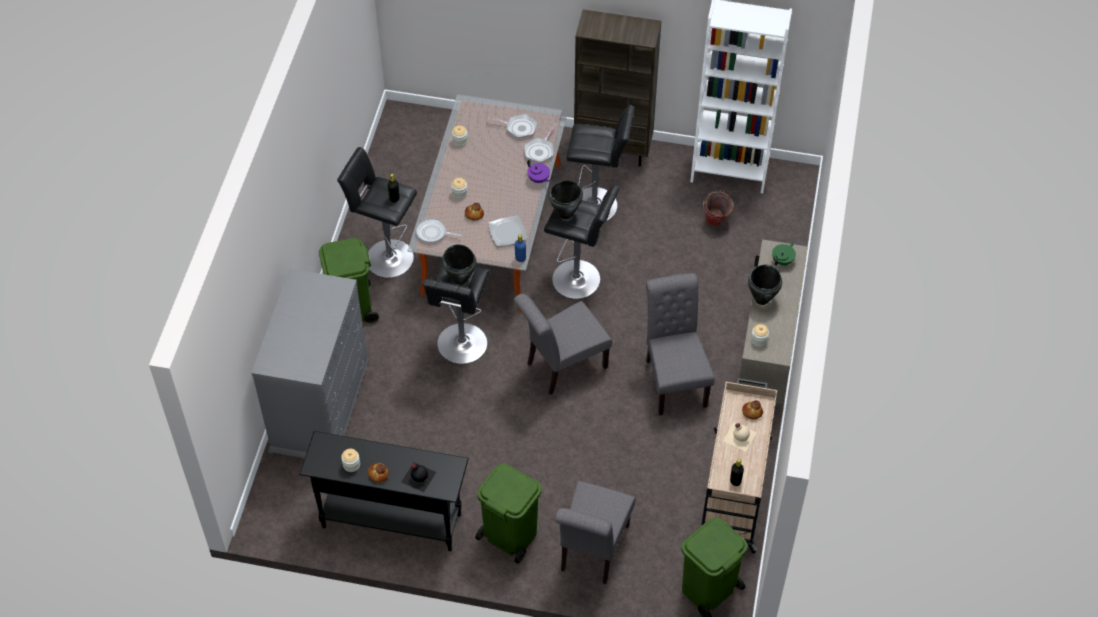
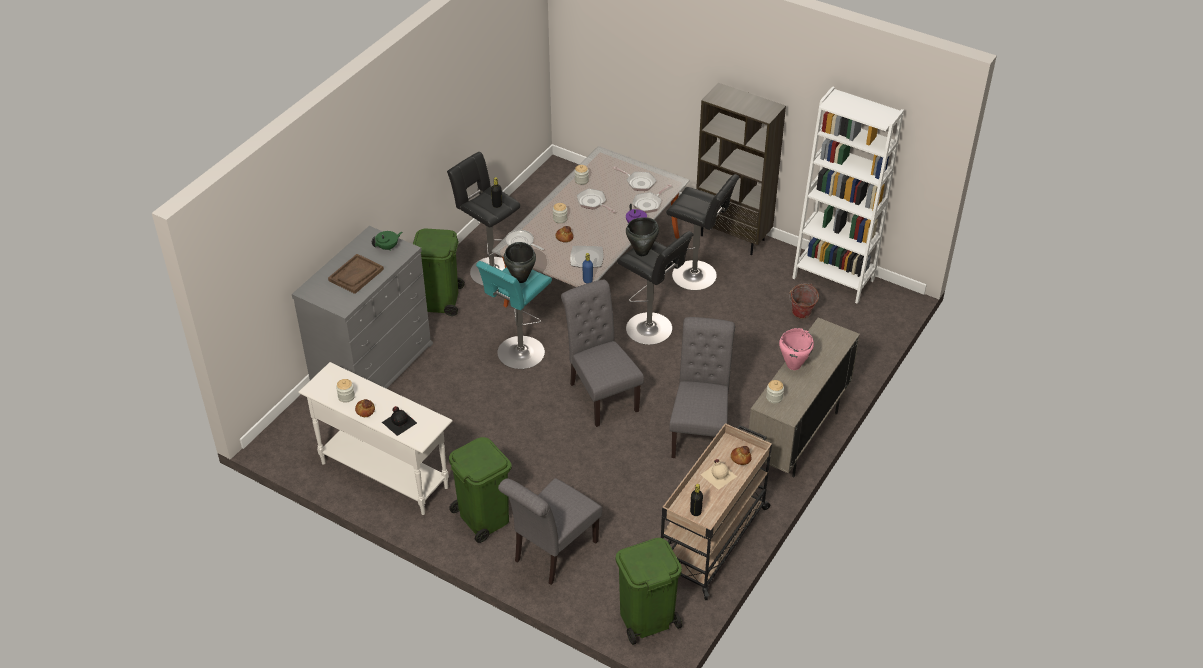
camera: 20 degrees right, 10 degrees down
(306, 331) = (356, 275): none -> brown tray
(391, 520) = (384, 474): black console table -> white console table
(461, 346) = (518, 354): black stool -> turquoise stool
(484, 165) = (593, 203): none -> frying pan
(562, 367) = (601, 394): grey chair -> grey chair turned 75 degrees clockwise
(761, 299) = (793, 365): black cooking pot -> pink cooking pot
(783, 260) = (829, 339): green teapot -> green teapot (388, 247)

